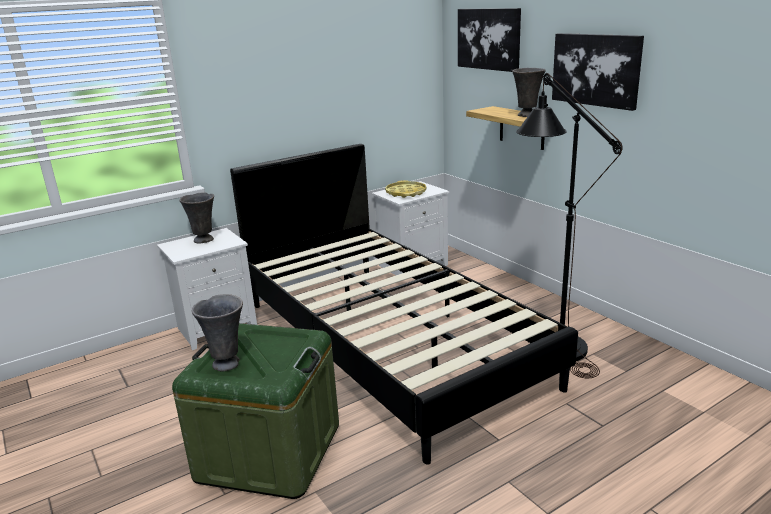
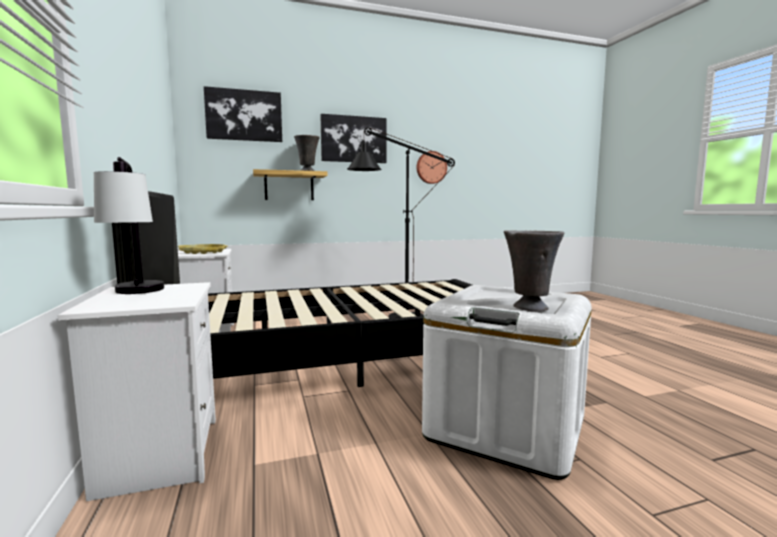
camera: 75 degrees left, 15 degrees down
(204, 240) = (137, 294): grey vase -> table lamp
(269, 452) = (505, 427): green storage box -> white storage box
(714, 125) = (431, 167): none -> wall clock

